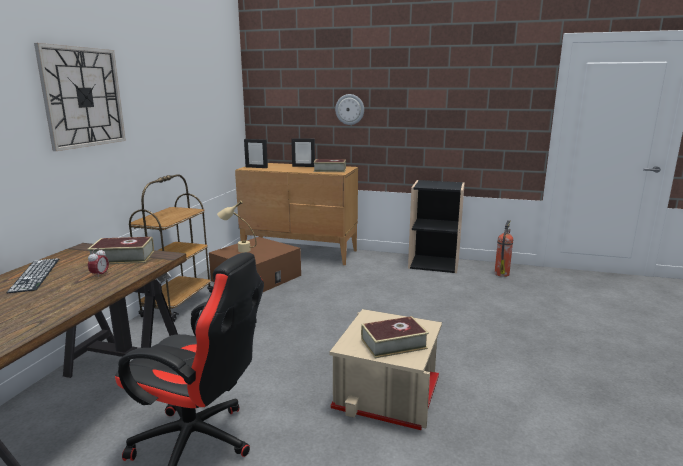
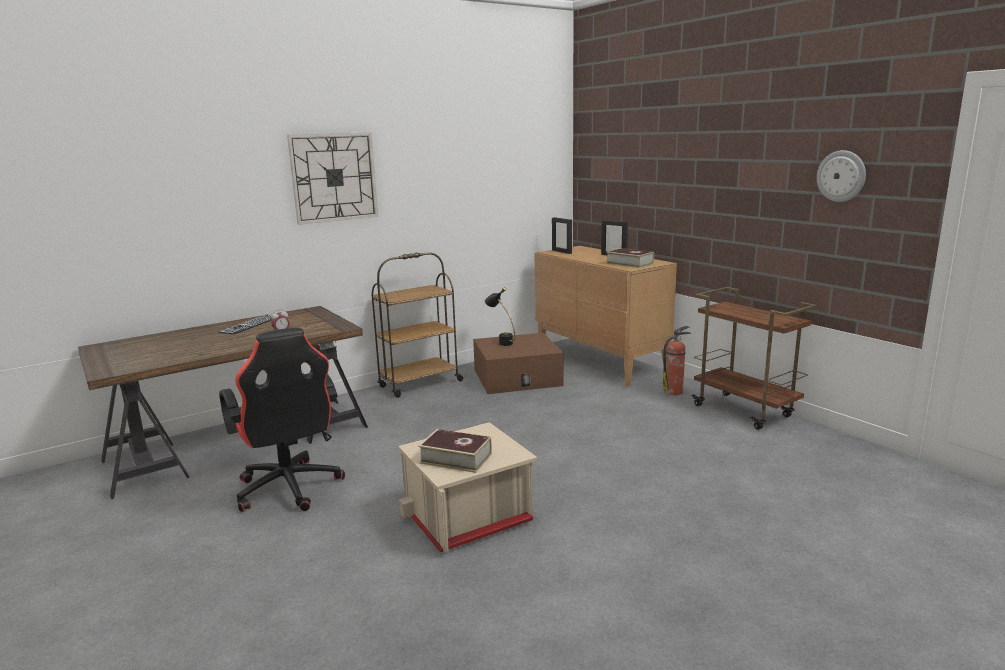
camera: 40 degrees right, 0 degrees up
(123, 257) = (319, 322): book -> none
(238, 250) = (501, 342): beige table lamp -> black table lamp
(350, 109) = (672, 186): wall clock -> wall clock (841, 176)
(434, 263) = (745, 412): black bookcase -> brown cart
(502, 273) = (824, 449): fire extinguisher -> fire extinguisher (674, 391)

